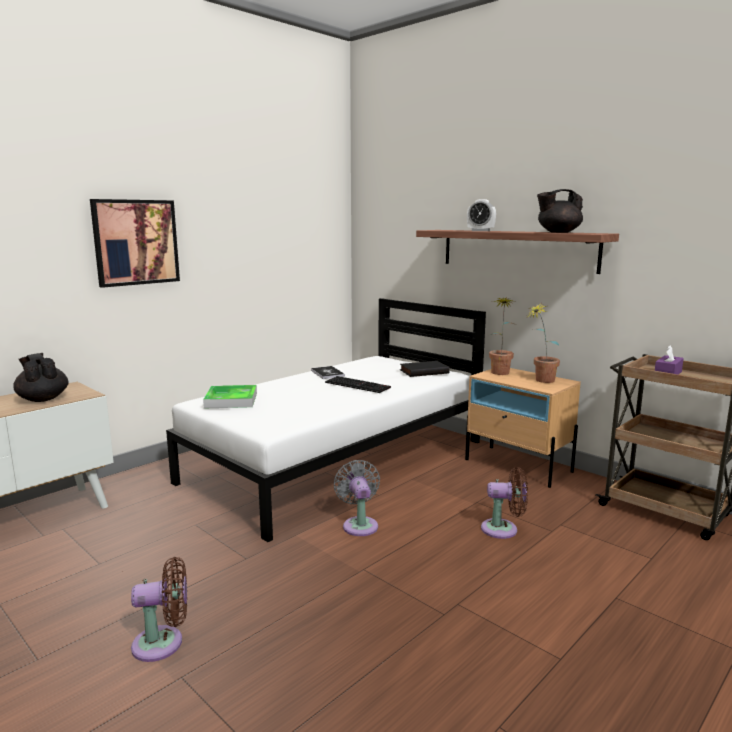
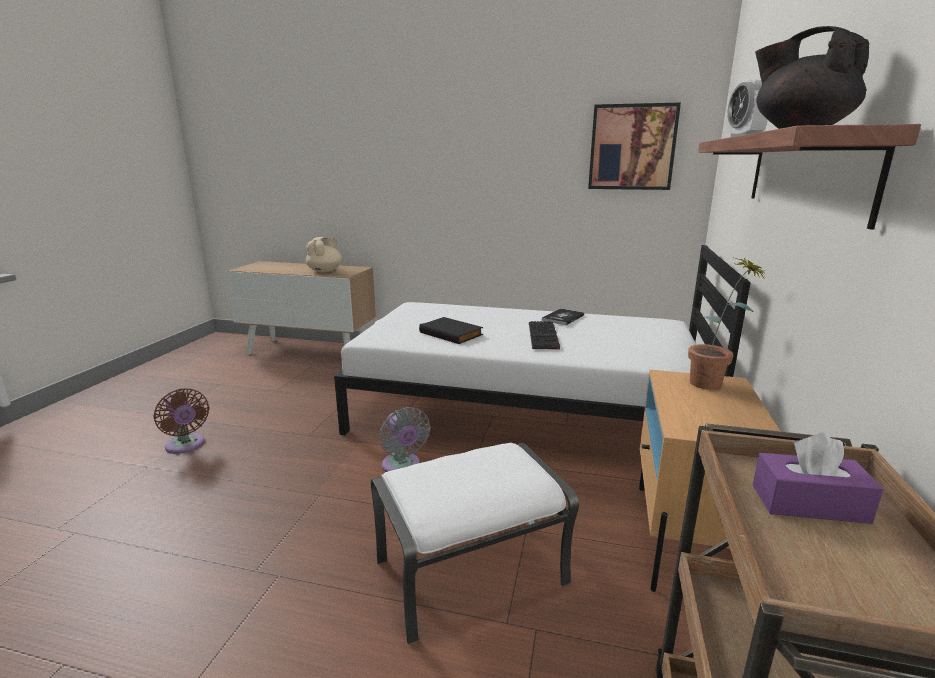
camera: 60 degrees right, 5 degrees up
(43, 399) = (325, 271): black teapot -> beige teapot
(136, 242) = (428, 157): picture -> picture (632, 147)
(231, 400) = (429, 311): tray -> none
(359, 525) = (402, 466): grey fan -> grey fan turned 105 degrees clockwise
(424, 371) = (654, 349): black book -> black book (452, 333)
(503, 529) = (471, 571): brown fan -> white ottoman
(540, 381) = (719, 417): potted plant -> none

